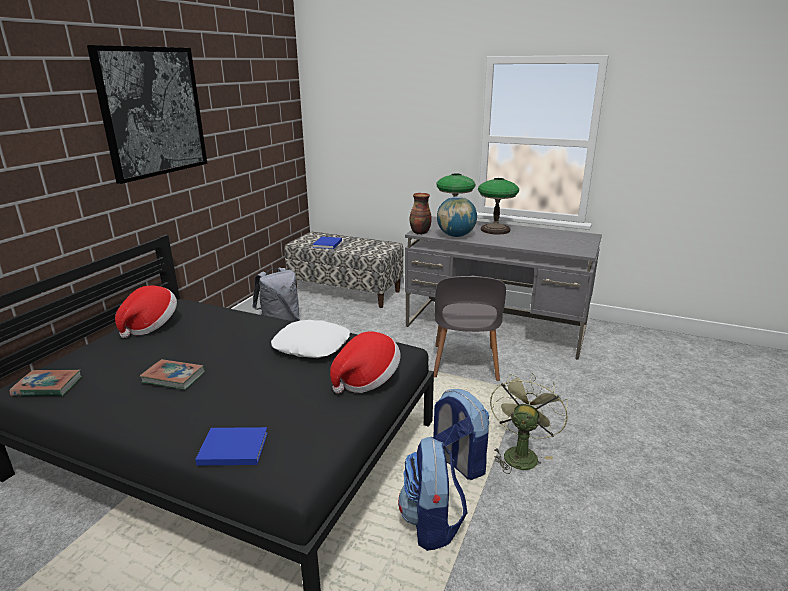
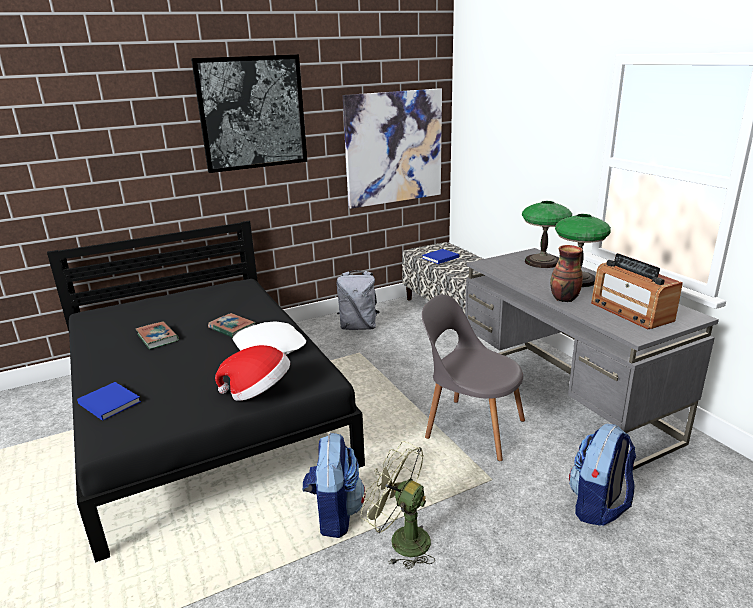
camera: 40 degrees right, 0 degrees up
(47, 387) = (98, 318): book -> book (232, 328)
(151, 326) = (203, 294): hat -> none
(267, 145) = (394, 148): none -> picture
(420, 232) = (485, 264): vase -> vase (563, 299)
(431, 524) = (246, 551): backpack -> backpack (598, 506)
(456, 236) = (516, 276): globe -> none
(465, 364) = (471, 427): grey chair -> grey chair turned 75 degrees clockwise
(520, 453) = (401, 539): green fan -> green fan turned 120 degrees counterclockwise
(557, 240) = (630, 311): none -> radio

